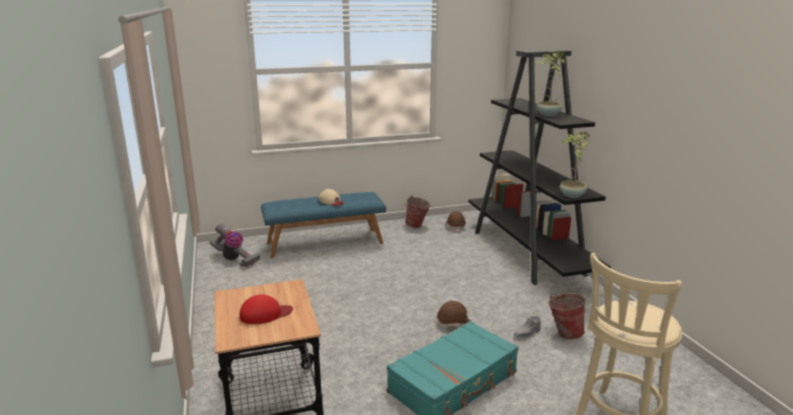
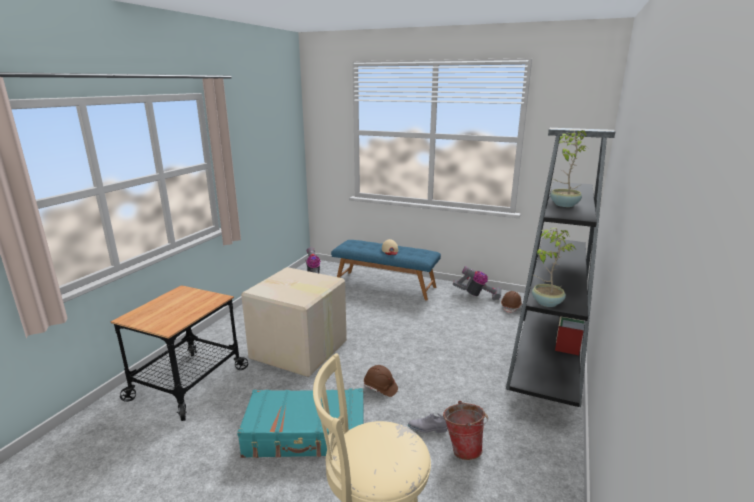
camera: 40 degrees right, 0 degrees up
(265, 314) = (171, 310): red cap -> none
(338, 328) = (299, 350): none -> cardboard box
(417, 226) = (477, 295): bucket -> vacuum cleaner

